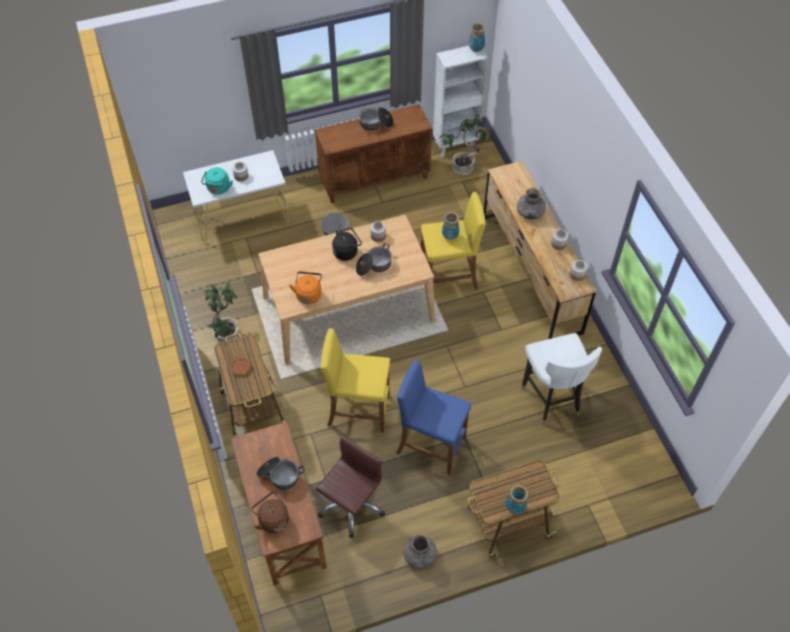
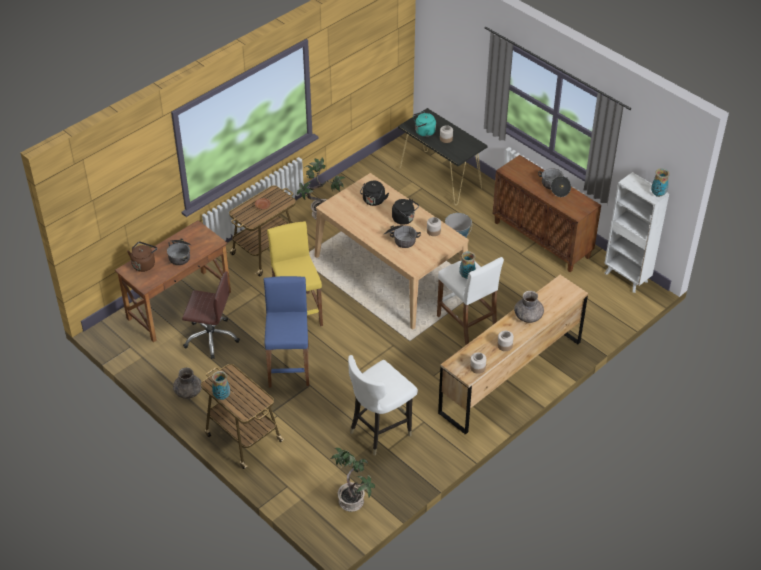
camera: 65 degrees right, 10 degrees down
(242, 217) = (440, 178): white console table -> black console table
(304, 267) = (373, 201): none -> black kettle
(308, 294) = (348, 213): orange kettle -> none
(449, 277) = (467, 323): yellow stool -> white stool
(463, 166) = (603, 291): potted plant -> potted plant (352, 501)

